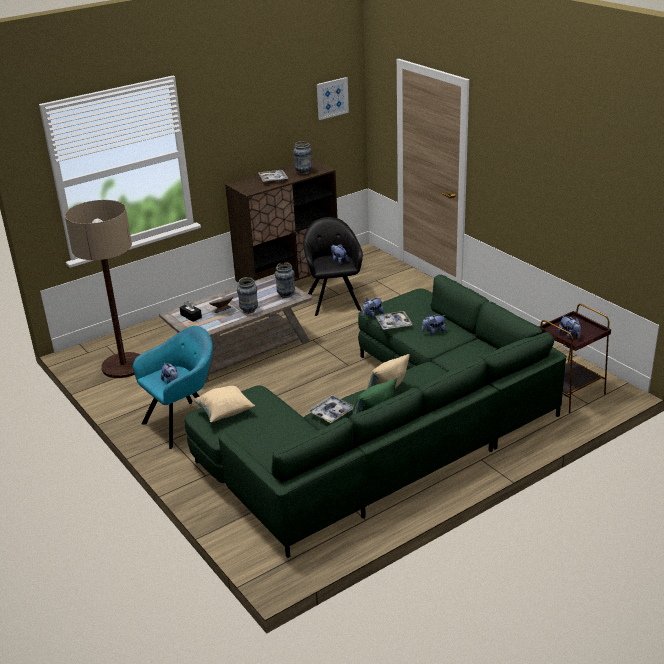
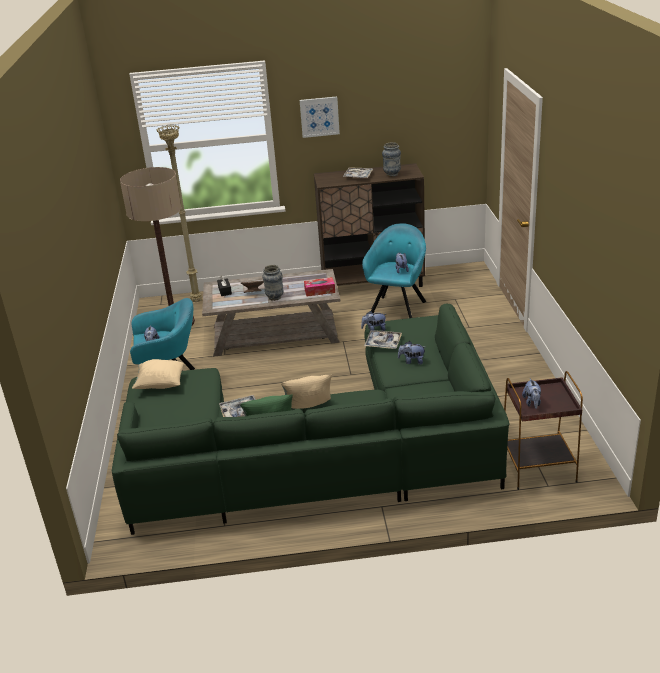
camera: 30 degrees right, 0 degrees up
(125, 340) = (196, 301): none -> beige floor lamp
(286, 295) = (319, 291): vase -> tissue box
(332, 98) = (445, 103): picture -> picture (319, 116)
(333, 300) = (398, 308): black armchair -> turquoise armchair

